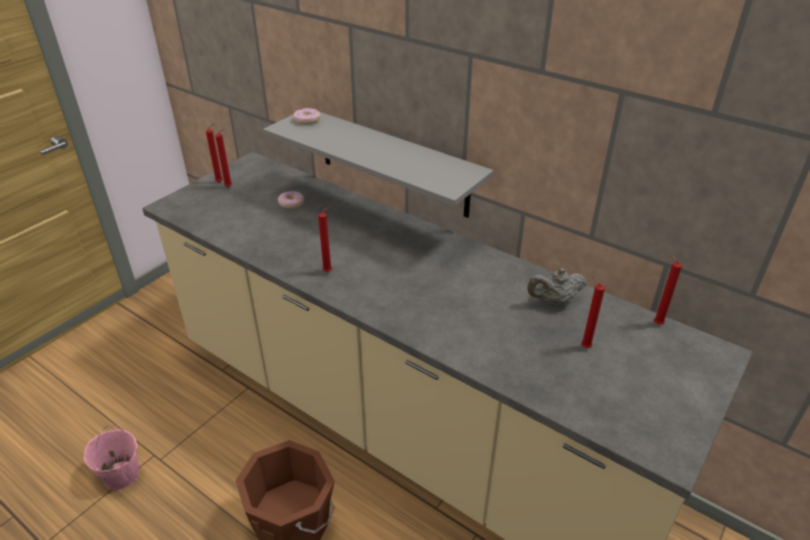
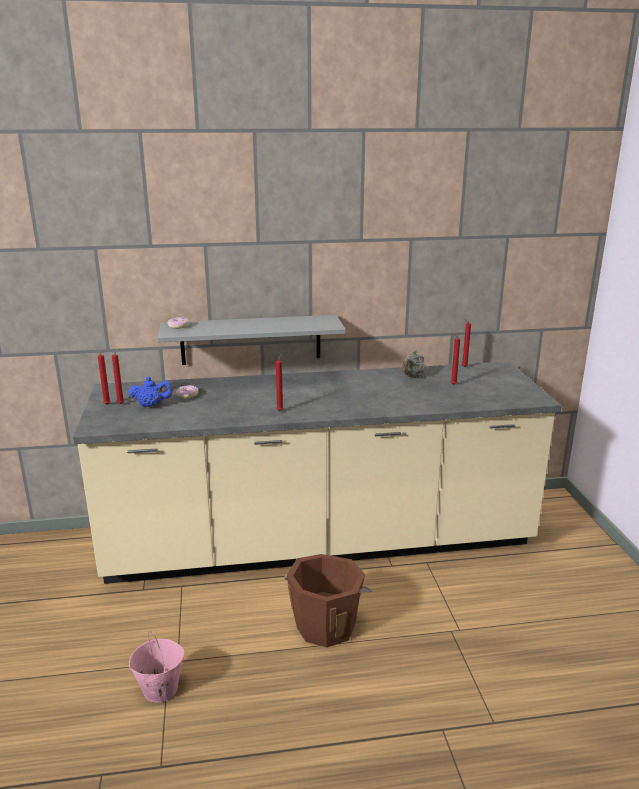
camera: 45 degrees left, 15 degrees down
(245, 202) = (152, 405): none -> blue teapot

